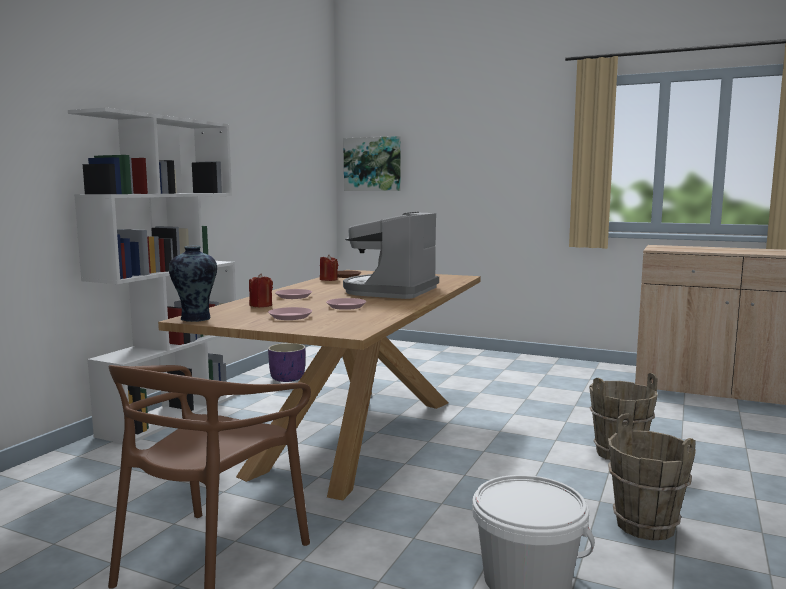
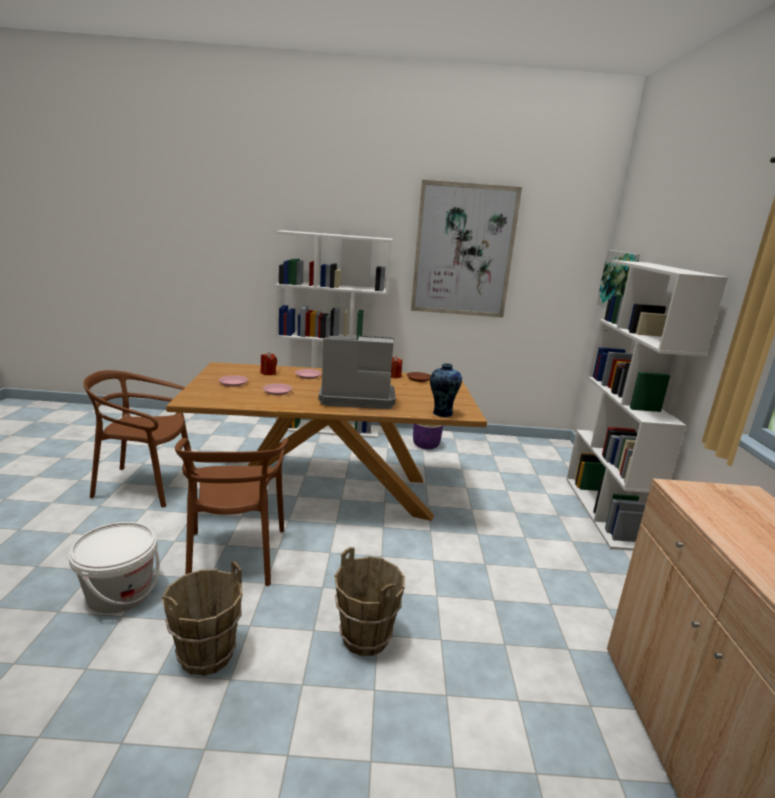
camera: 65 degrees right, 10 degrees up
(195, 319) = (218, 366): vase -> vase (441, 413)
(252, 141) = (463, 251): none -> picture
(468, 352) = (604, 512): none -> white bookcase
(469, 500) = (234, 556): none -> brown chair

